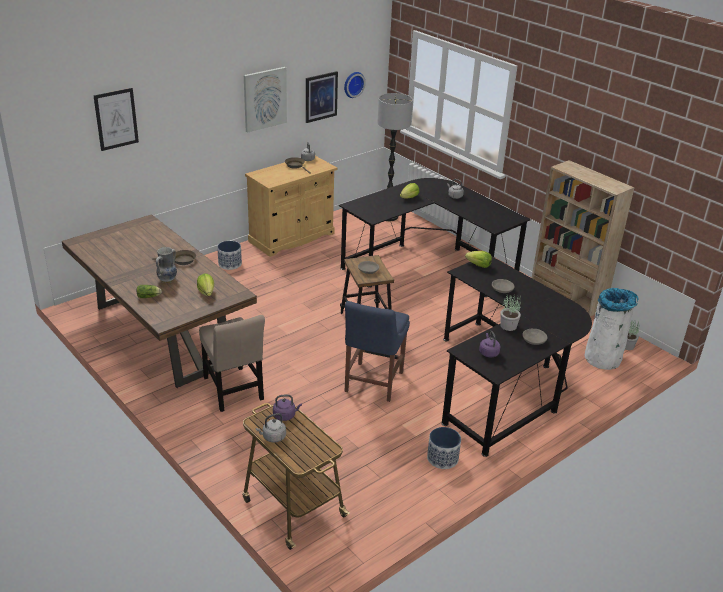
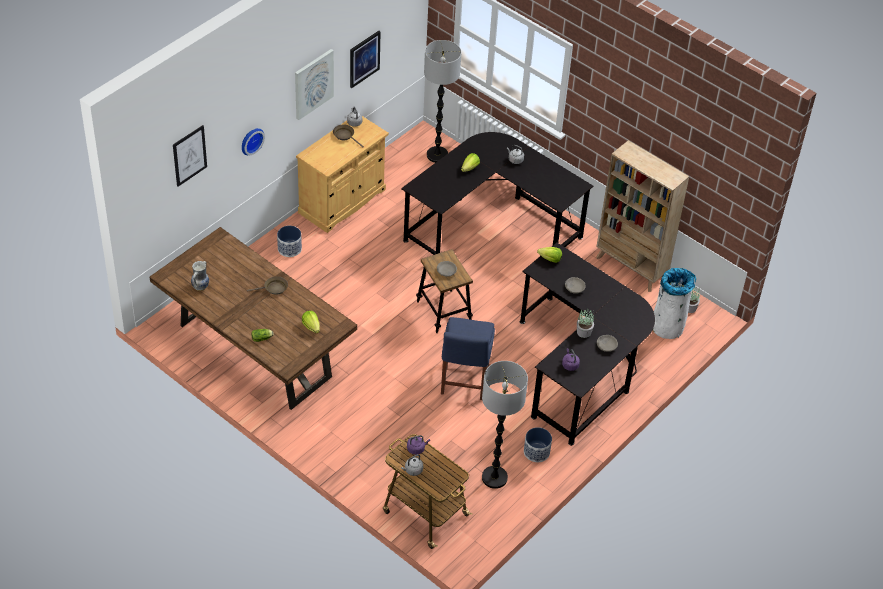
camera: 10 degrees left, 15 degrees up
(167, 280) = (271, 315): vase -> vase (201, 287)
(233, 391) = (342, 406): beige chair -> none
(353, 84) = (394, 34): wall clock -> wall clock (250, 140)
(387, 479) = (494, 477): none -> floor lamp

